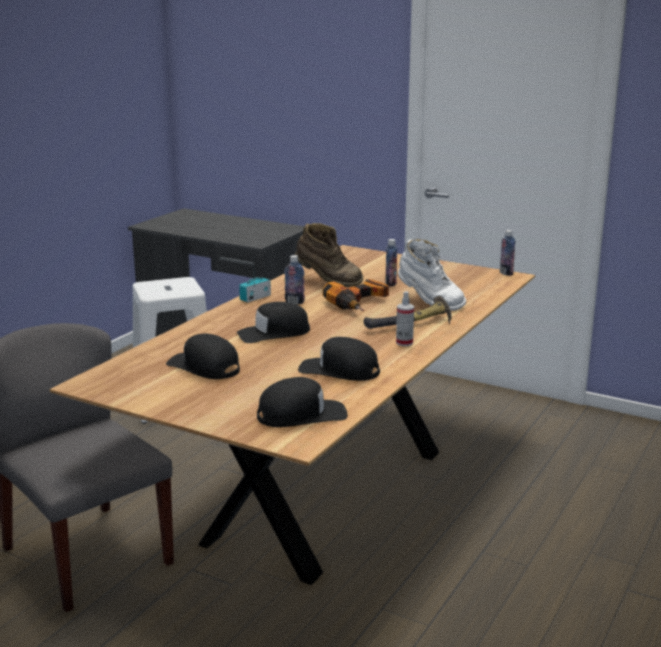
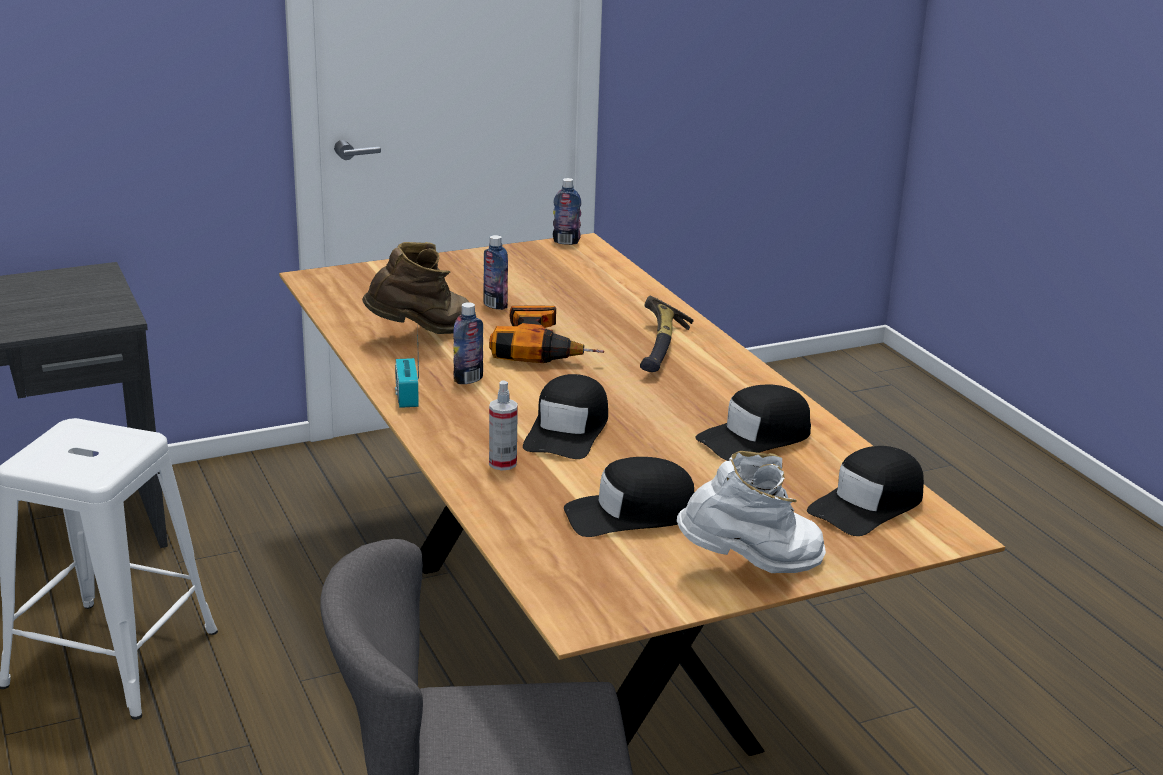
camera: 55 degrees left, 5 degrees up
(301, 415) = (868, 505): black cap -> black cap turned 150 degrees counterclockwise
(404, 343) = (715, 373): spray bottle -> spray bottle (502, 463)
(429, 302) = (600, 312): white boot -> white boot (752, 567)

